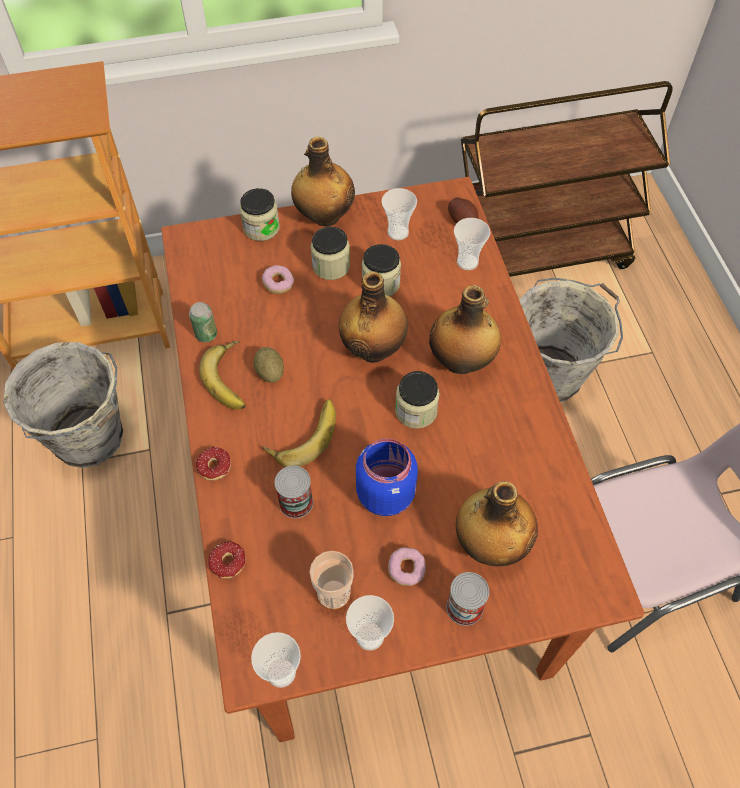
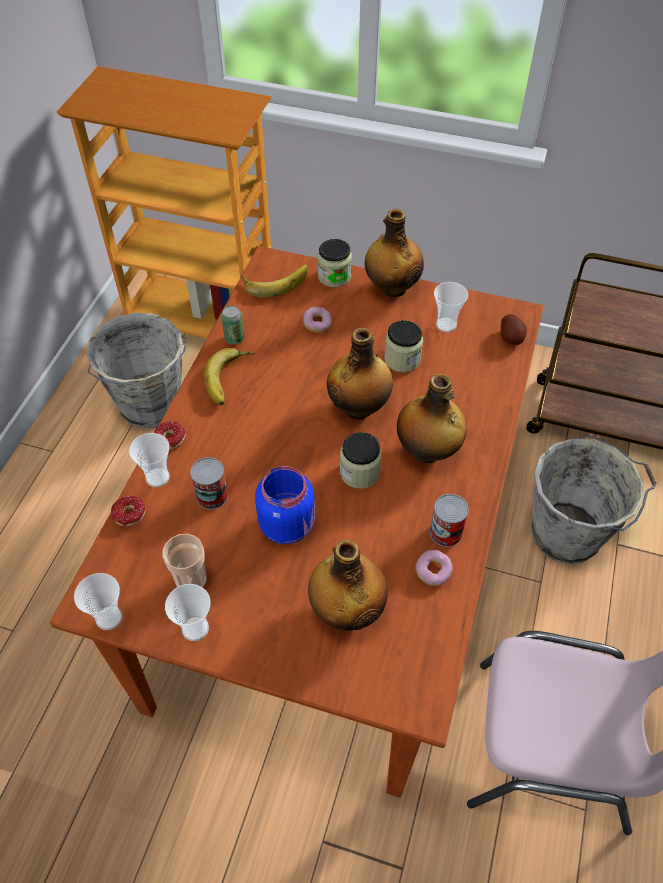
camera: 30 degrees right, 5 degrees down
(270, 372) = (263, 388): potato -> none
(303, 434) = (254, 447): banana -> banana (275, 281)
(331, 266) = (370, 328): jar -> none
(406, 570) = (261, 593): donut -> donut (433, 572)
(464, 607) = (288, 649): can -> can (446, 532)
(467, 262) = (491, 373): cup -> cup (157, 477)

